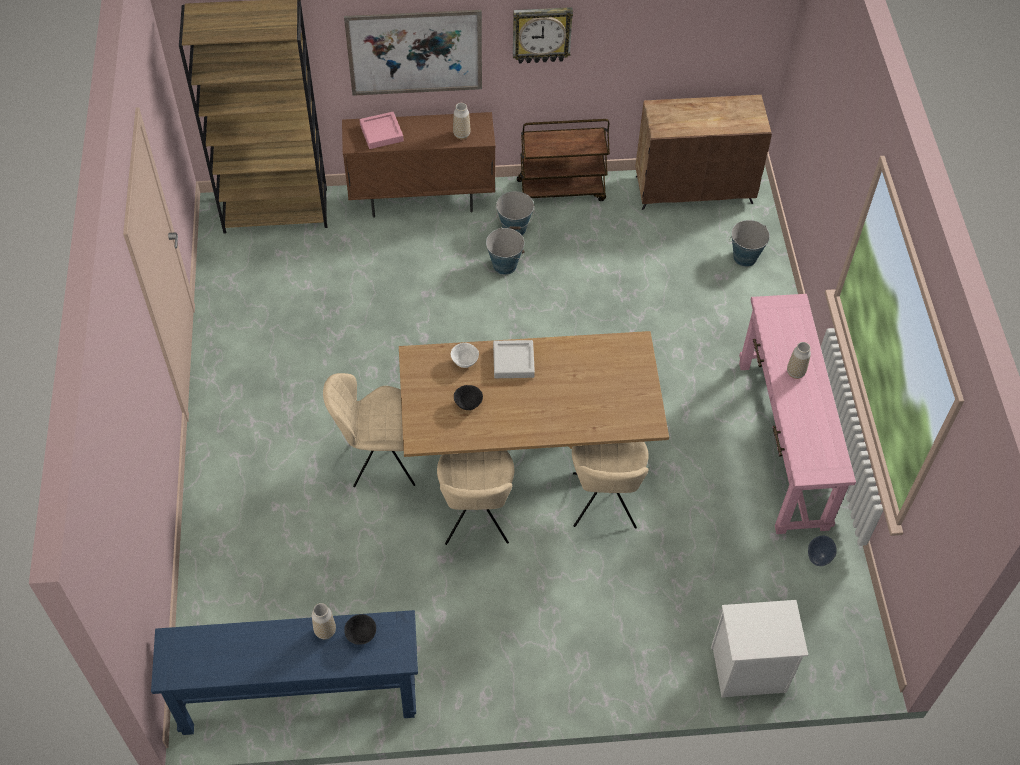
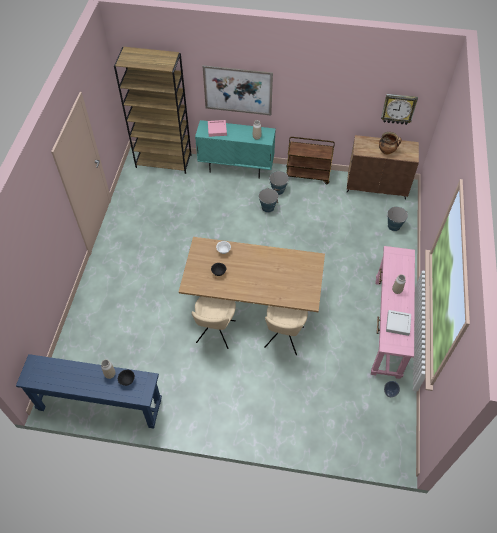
camera: 15 degrees right, 0 degrees up
(381, 460) = (177, 293): beige chair -> none
(422, 199) = (236, 168): brown cabinet -> turquoise cabinet
(513, 362) = (248, 255): grey tray -> grey tray (398, 324)
(541, 34) = (303, 90): wall clock -> wall clock (398, 108)
(710, 121) = (387, 151): none -> cooking pot
(748, 671) = (334, 444): white nightstand -> none

